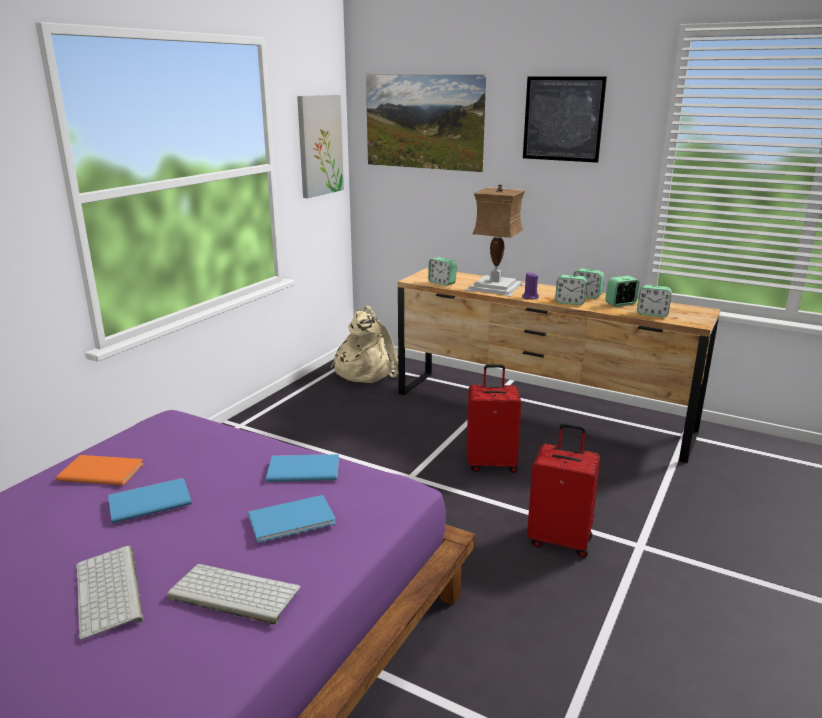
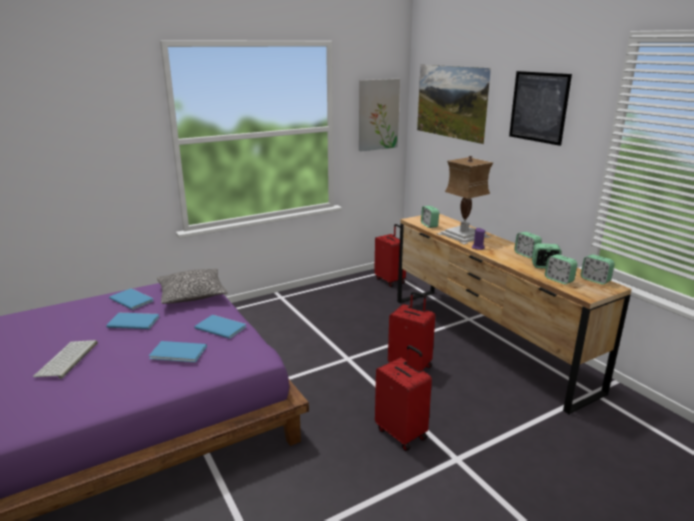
camera: 30 degrees right, 0 degrees up
(100, 471) = (132, 299): orange book -> blue book
(195, 439) = (192, 294): none -> pillow
(232, 594) = (109, 380): keyboard -> none
(365, 371) = (390, 280): beige backpack -> red suitcase
(570, 302) = (503, 257): alarm clock -> alarm clock (595, 280)

